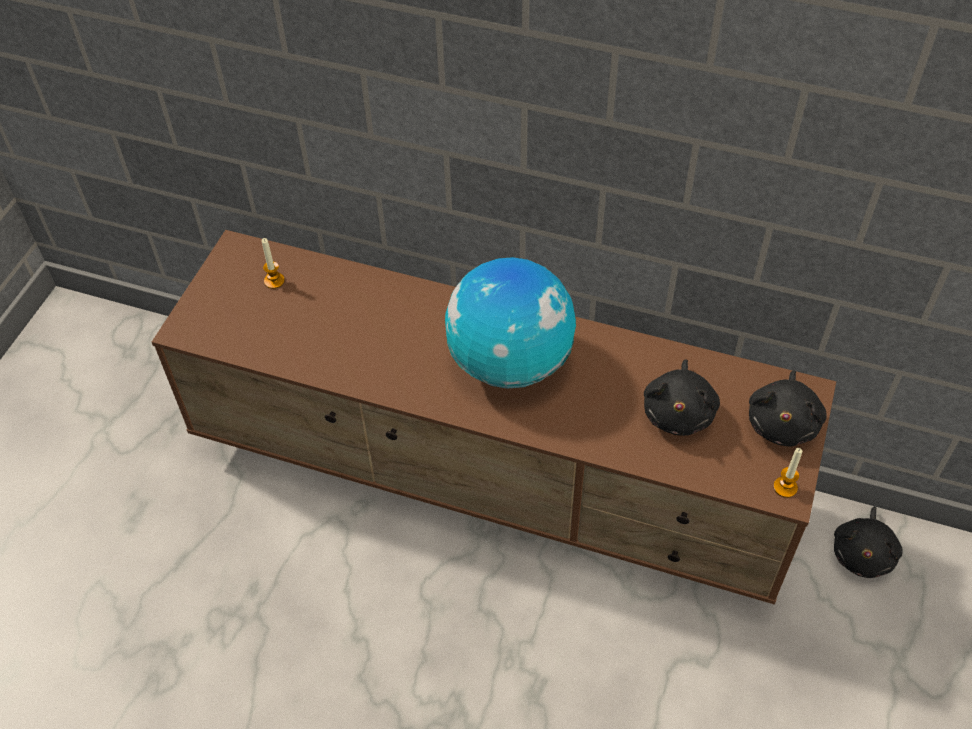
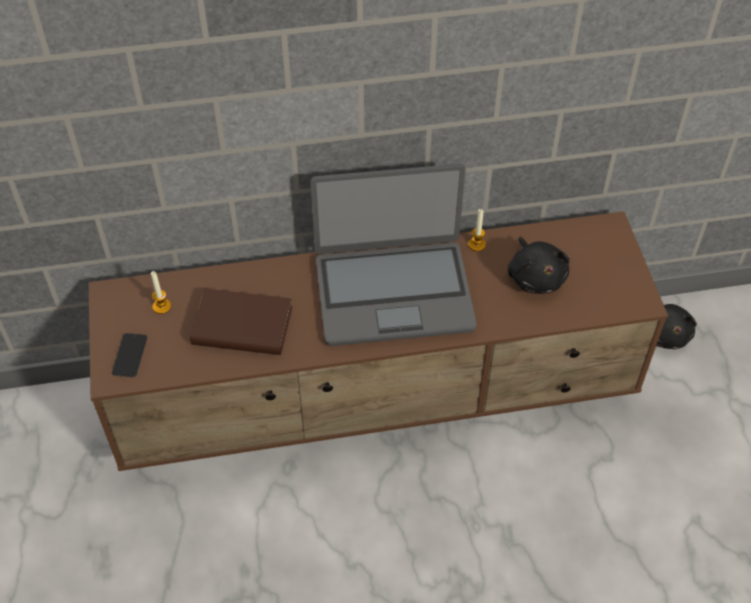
camera: 30 degrees left, 0 degrees up
(213, 316) = (130, 355): none -> phone
(335, 333) = (242, 326): none -> brown book
(510, 363) = (393, 292): globe -> laptop
(783, 422) = (609, 254): black plush toy -> none
(785, 487) = (638, 298): candle -> candle (476, 244)

